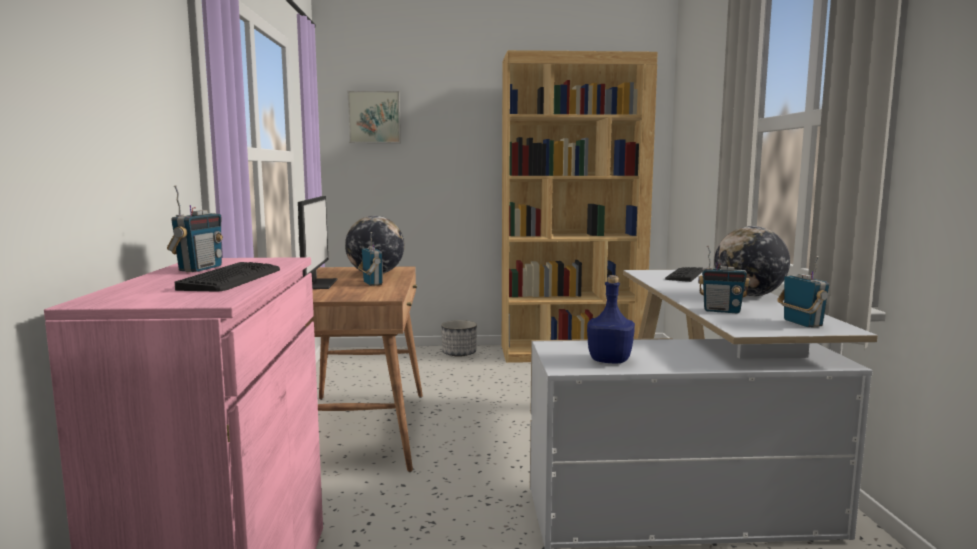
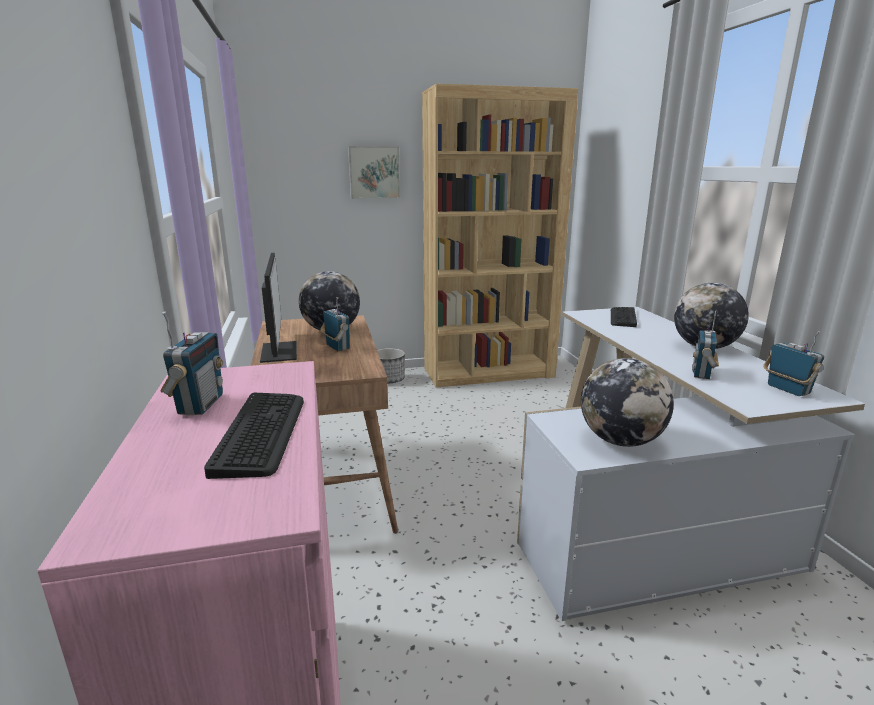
camera: 10 degrees left, 10 degrees up
(374, 117) = (293, 150): picture -> picture (374, 172)
(610, 361) = (621, 441): blue bottle -> globe
(721, 311) = (702, 374): radio -> radio turned 105 degrees clockwise

